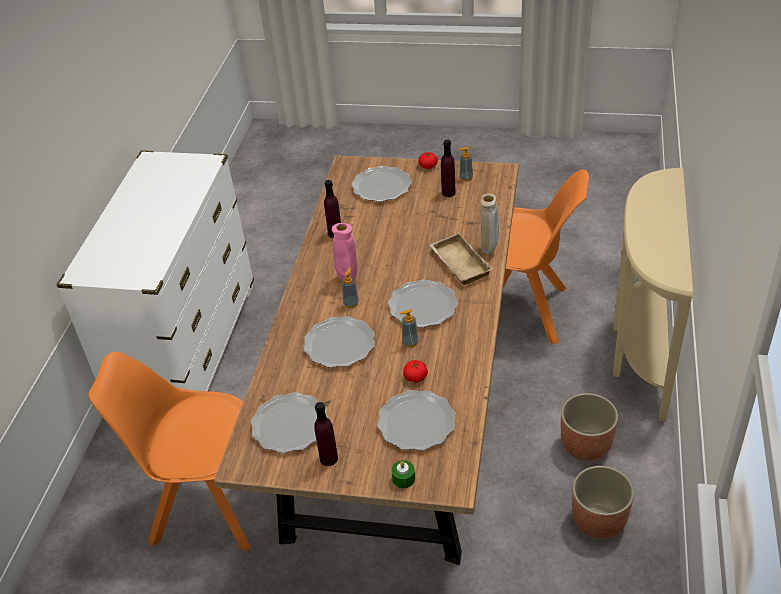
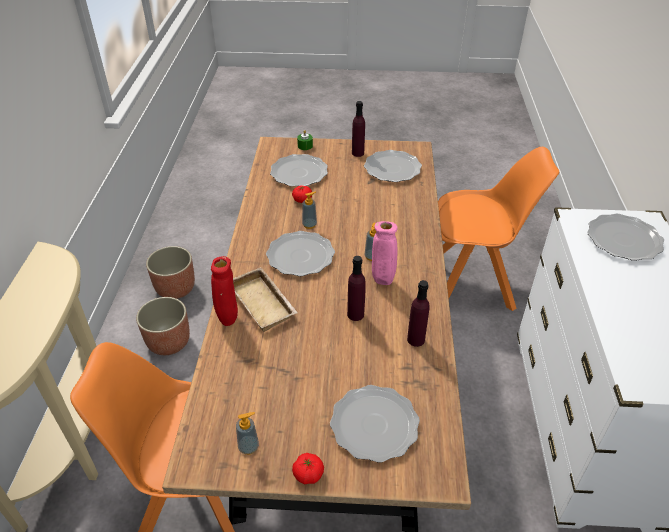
camera: 170 degrees right, 0 degrees up
(339, 345) = (372, 221): plate -> plate (623, 239)
(448, 193) = (275, 414): purple bottle -> purple bottle (355, 314)
(489, 251) = (228, 320): beige vase -> red vase

